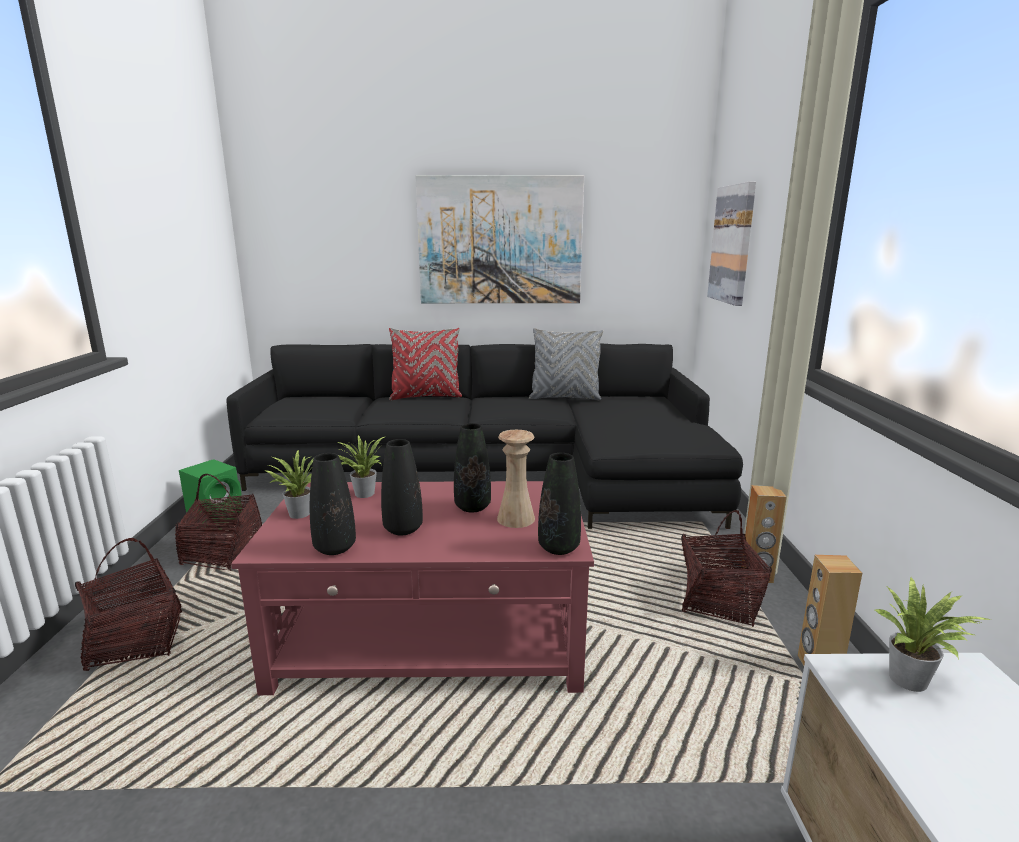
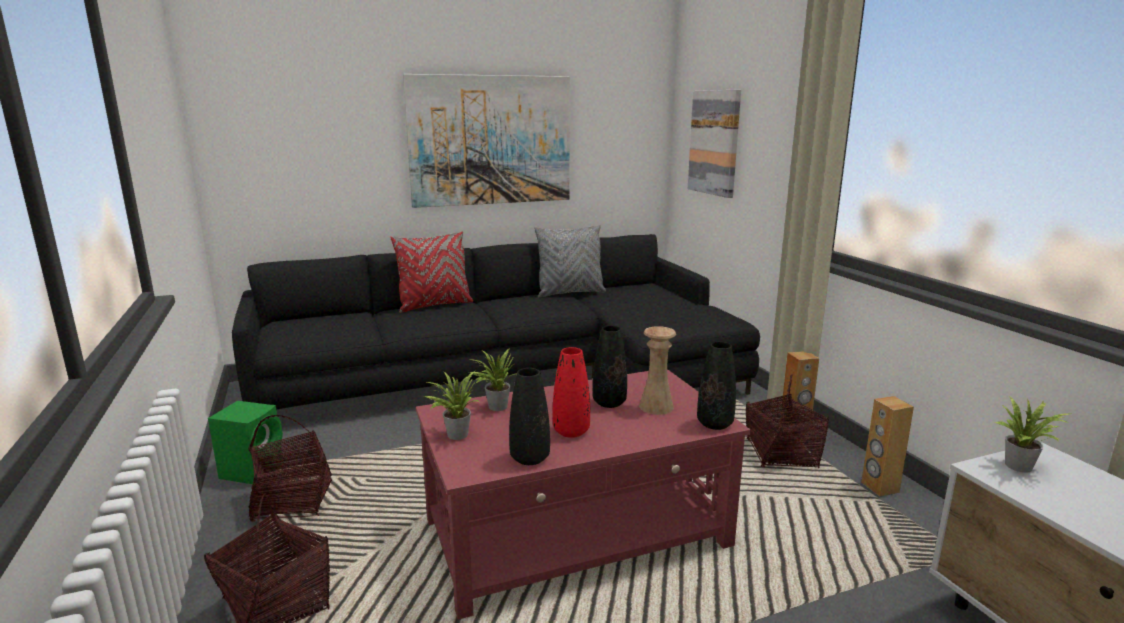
camera: 20 degrees left, 0 degrees up
(403, 529) = (571, 431): black vase -> red vase

